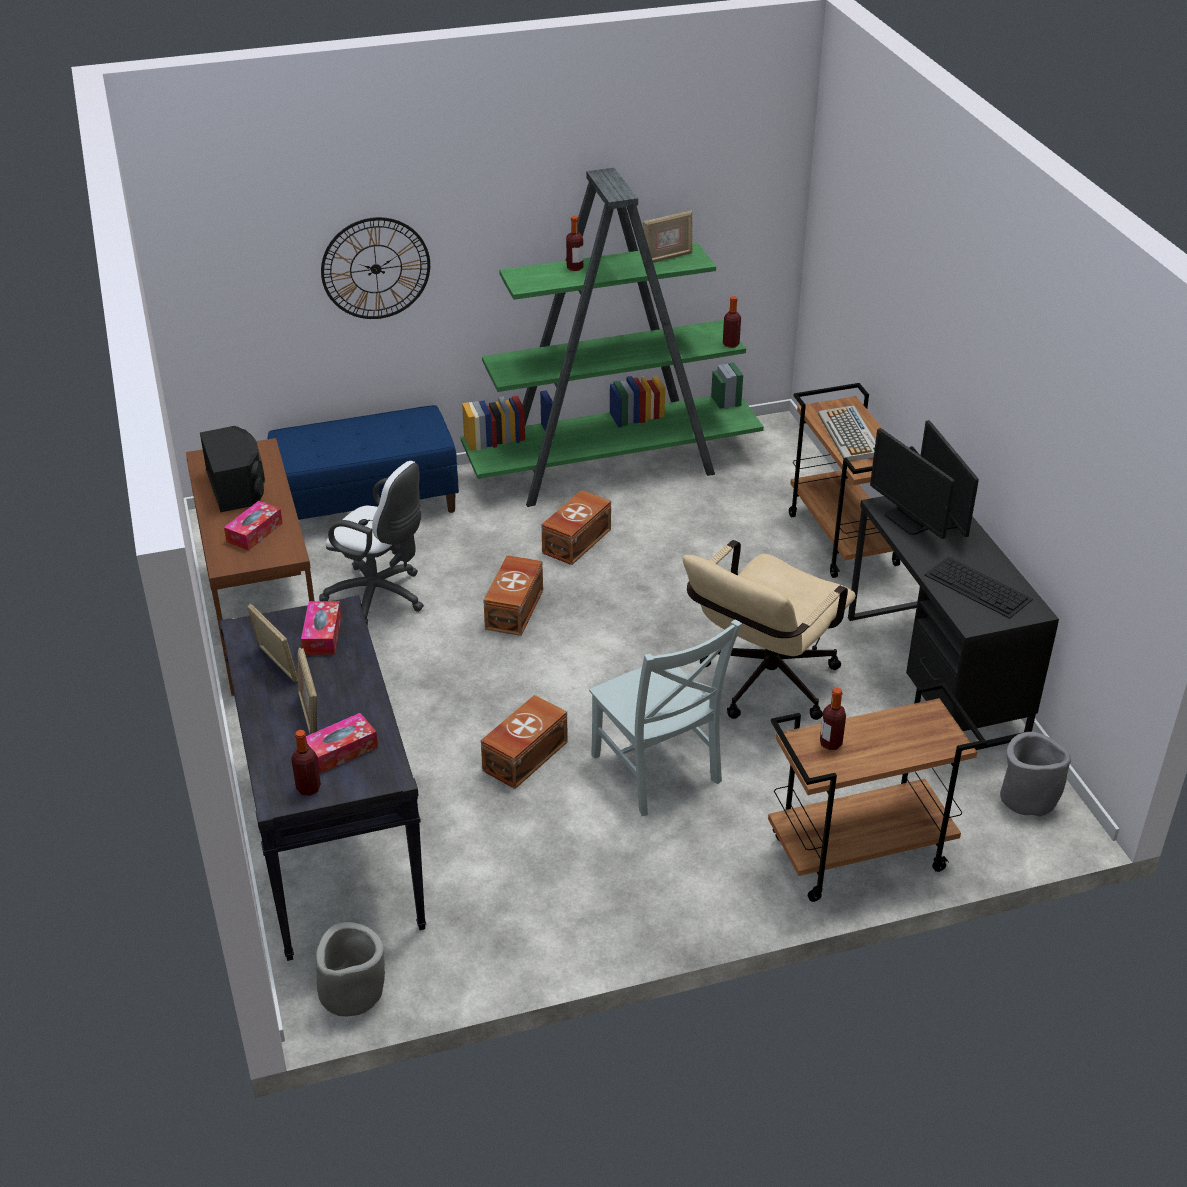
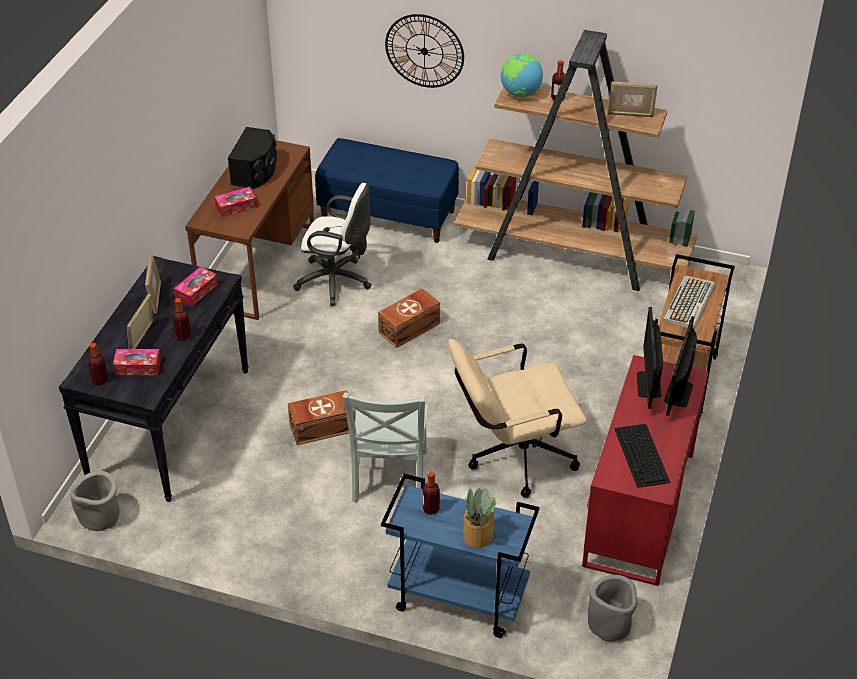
camera: 35 degrees right, 5 degrees up
(380, 598) = (337, 282): white office chair -> white office chair turned 45 degrees counterclockwise
(529, 276) = (520, 93): none -> globe
(575, 541) = (494, 298): brown storage box -> none
(613, 467) = (573, 254): green bookcase -> brown bookcase
(730, 344) = (669, 197): bottle -> bottle (183, 336)
(858, 856) = (457, 598): brown cart -> blue cart
(907, 745) = (477, 536): none -> potted plant
(934, 675) = (638, 509): black desk -> red desk

